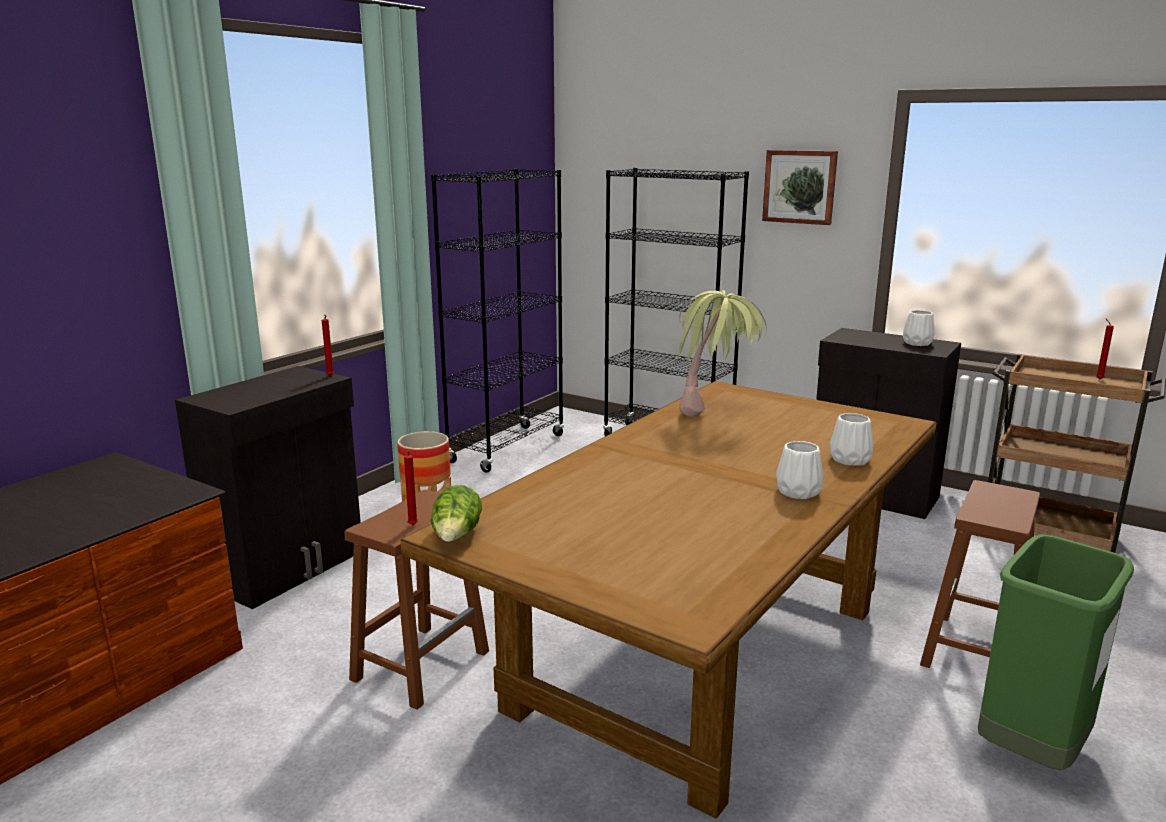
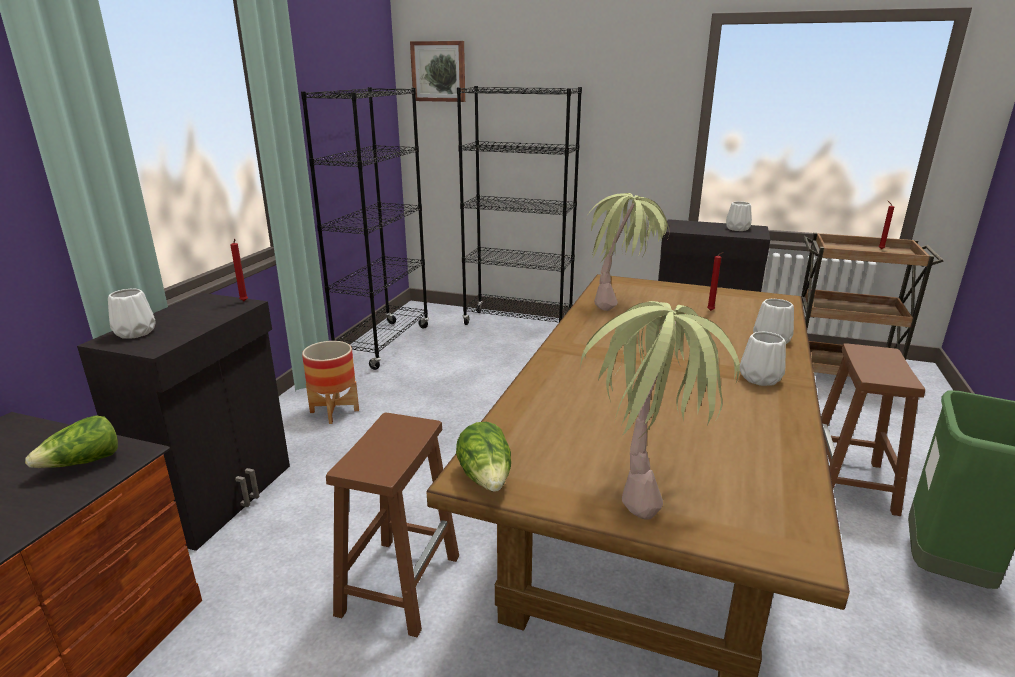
camera: 15 degrees left, 5 degrees up
(154, 494) = (83, 463): none -> lettuce
(225, 393) = (135, 332): none -> white vase
(412, 526) = (396, 458): red candle -> red candle (711, 311)
(598, 559) = (649, 484): none -> potted plant
(800, 186) = (626, 100): picture -> picture (439, 71)

